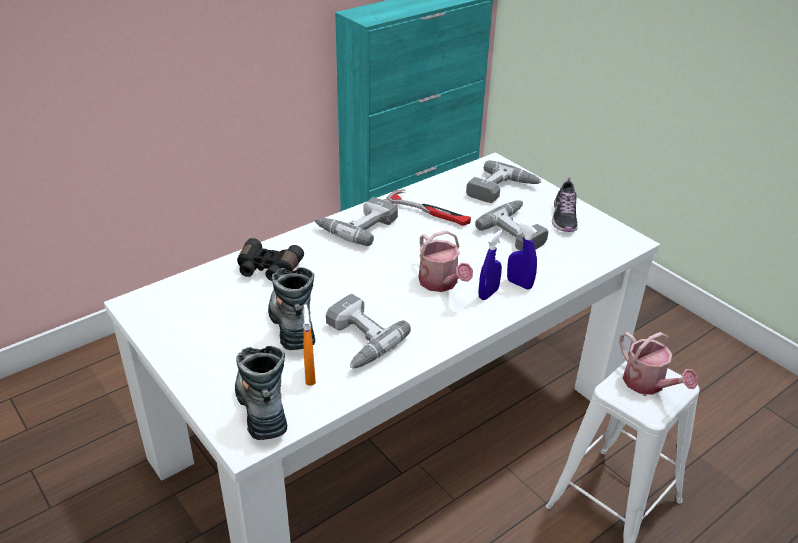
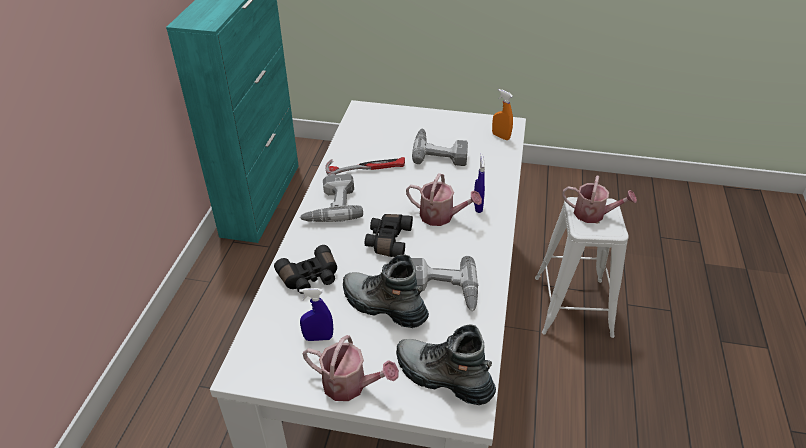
camera: 40 degrees left, 5 degrees up
(190, 360) = (350, 385): none -> watering can
(310, 375) = (447, 336): orange spray bottle -> orange spray bottle (500, 136)
(366, 277) = (387, 241): none -> black binoculars
(502, 190) = (392, 127): power drill -> none
(519, 284) = (486, 189): blue spray bottle -> blue spray bottle (318, 338)
(564, 217) = (454, 127): shoe -> none

